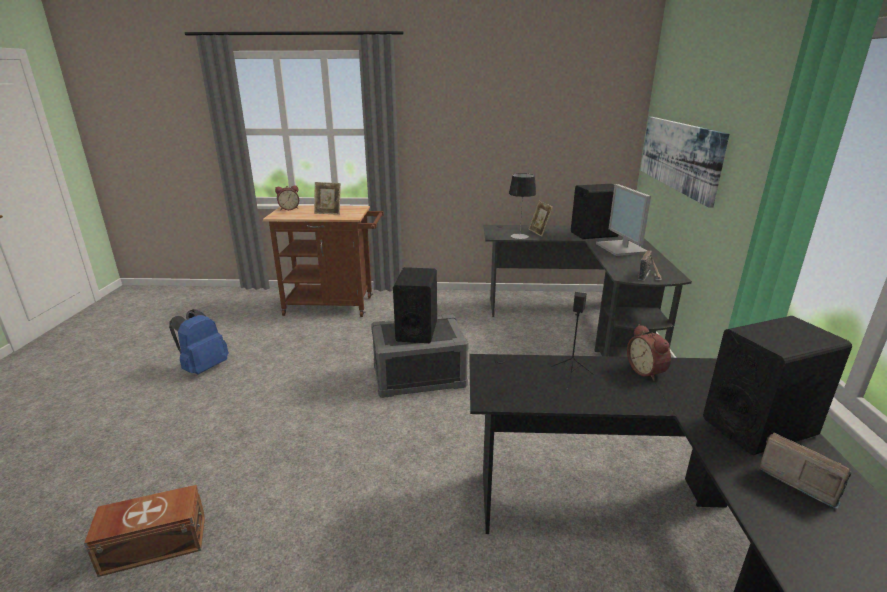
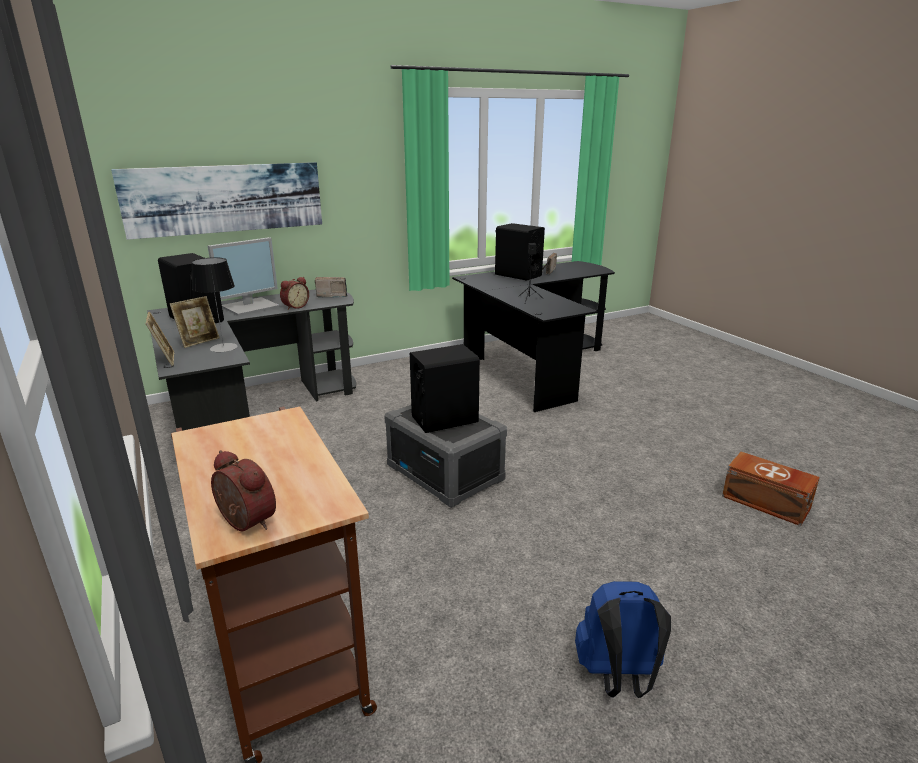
camera: 120 degrees left, 0 degrees up
(328, 213) = (264, 451): picture frame -> picture frame (165, 359)
(647, 371) = (497, 289): alarm clock -> alarm clock (295, 306)

